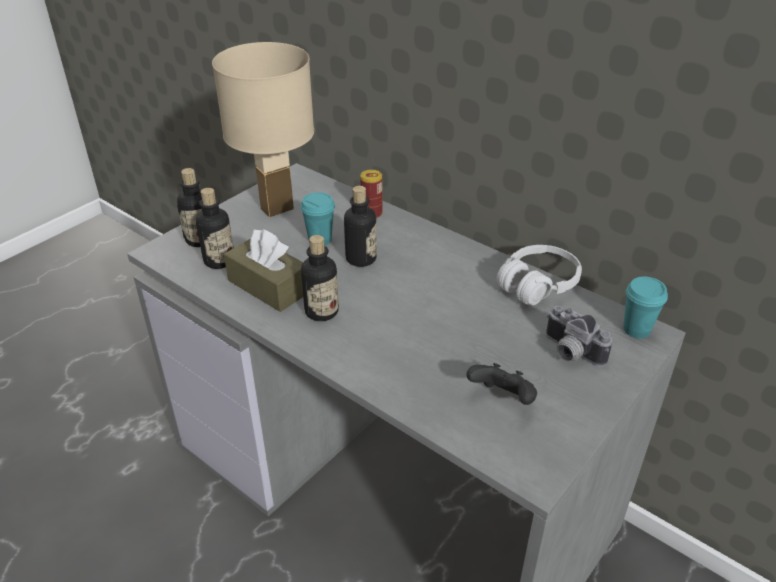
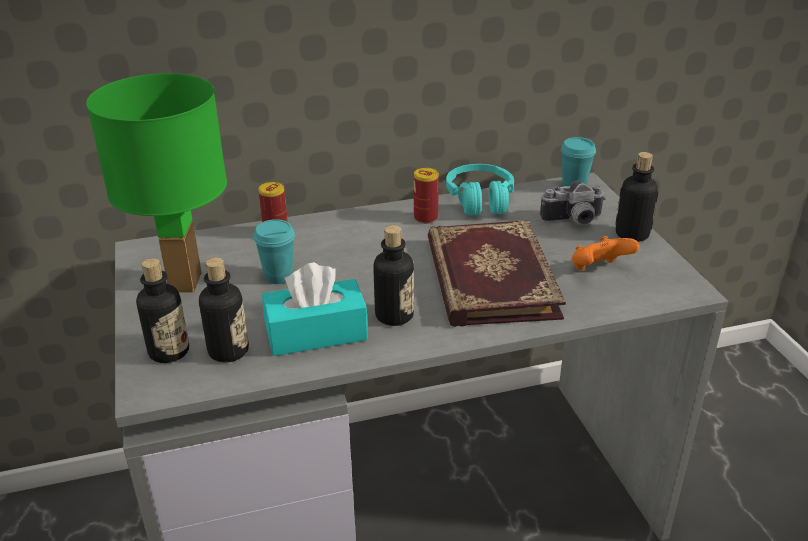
camera: 55 degrees left, 5 degrees down
(269, 286) = (316, 333): brown tissue box -> turquoise tissue box
(276, 209) = (186, 283): beige table lamp -> green table lamp
(361, 258) = (340, 265): bottle -> bottle (632, 234)
(420, 337) = (488, 278): none -> book
(473, 269) = (425, 218): none -> can
(502, 399) = (598, 270): black game controller -> orange game controller
(538, 285) = (480, 200): white headphones -> turquoise headphones

